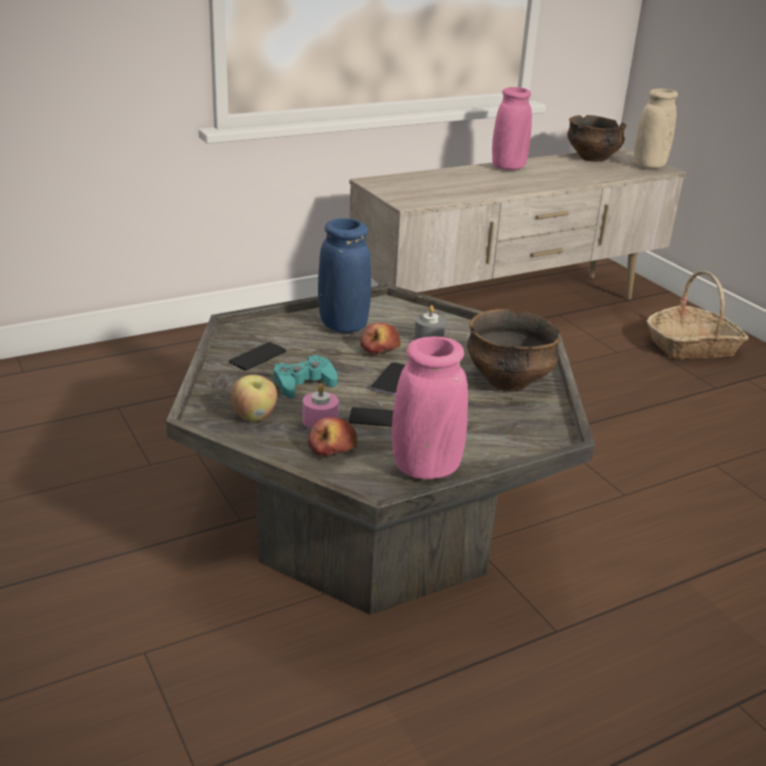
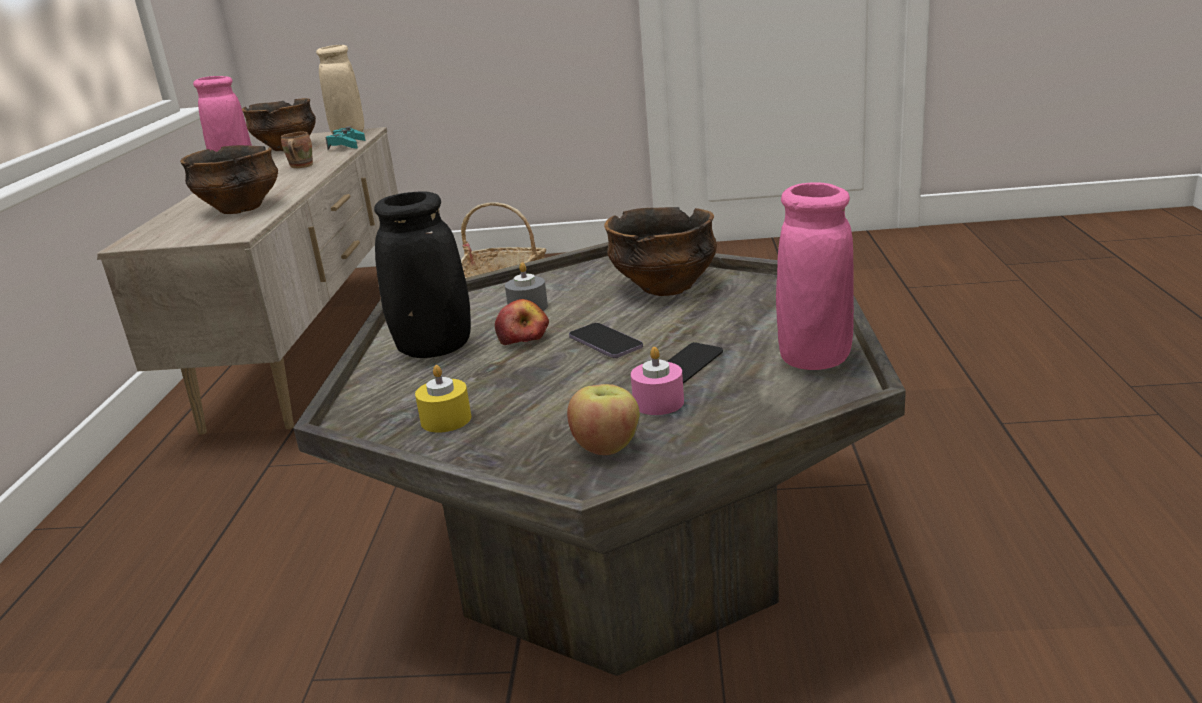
camera: 55 degrees left, 5 degrees down
(258, 357) = (446, 419): phone -> yellow candle
(303, 383) = (554, 398): turquoise game controller -> turquoise game controller (346, 145)
(332, 449) = (735, 405): apple -> none
(343, 326) = (434, 349): blue vase -> black vase
(453, 188) = (240, 208): none -> bowl
(554, 176) = (299, 166): none -> brown mug

